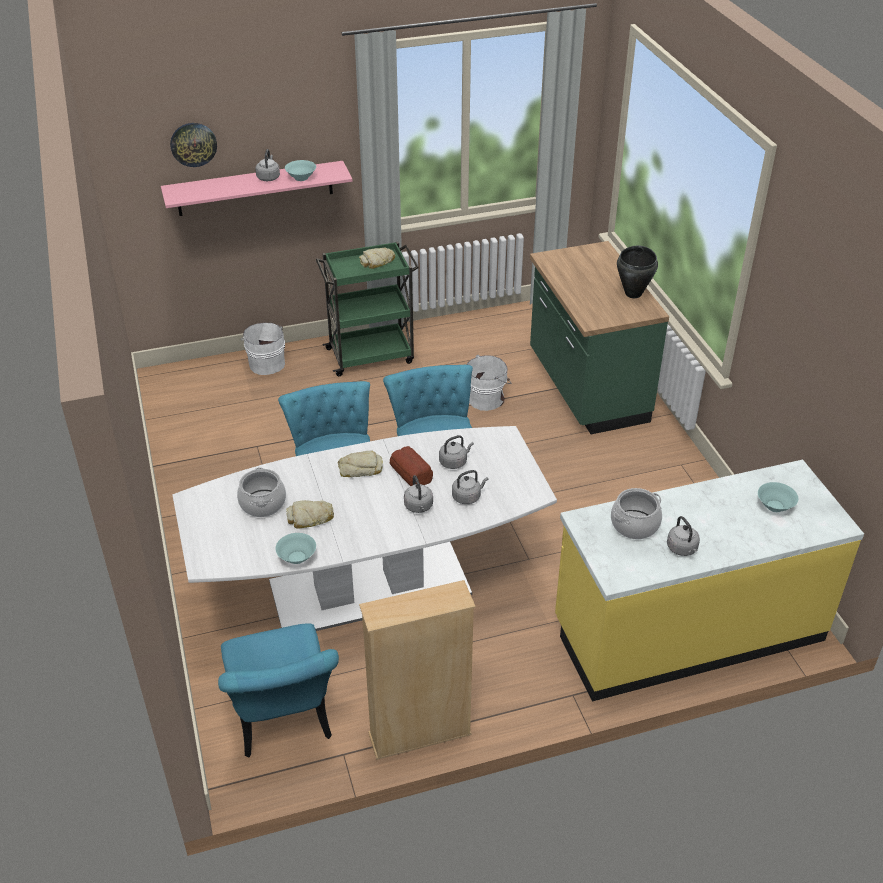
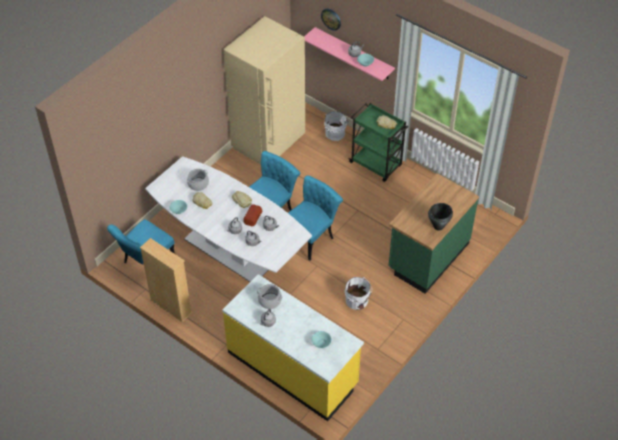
camera: 55 degrees right, 10 degrees up
(199, 436) = (269, 143): none -> beige fridge
(487, 398) = (384, 223): white bucket -> white bucket (357, 301)

